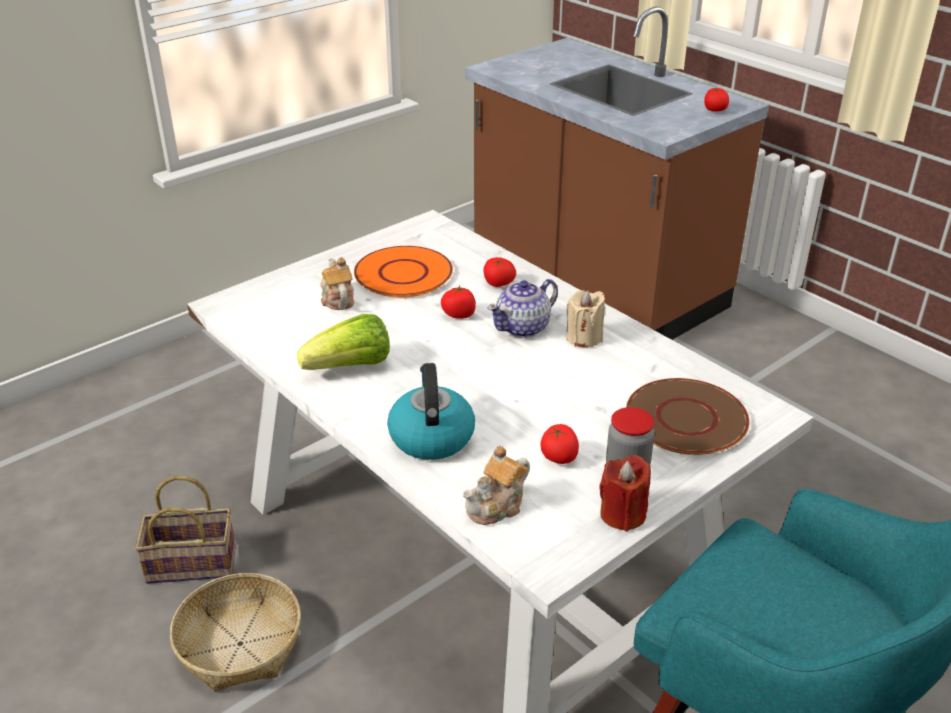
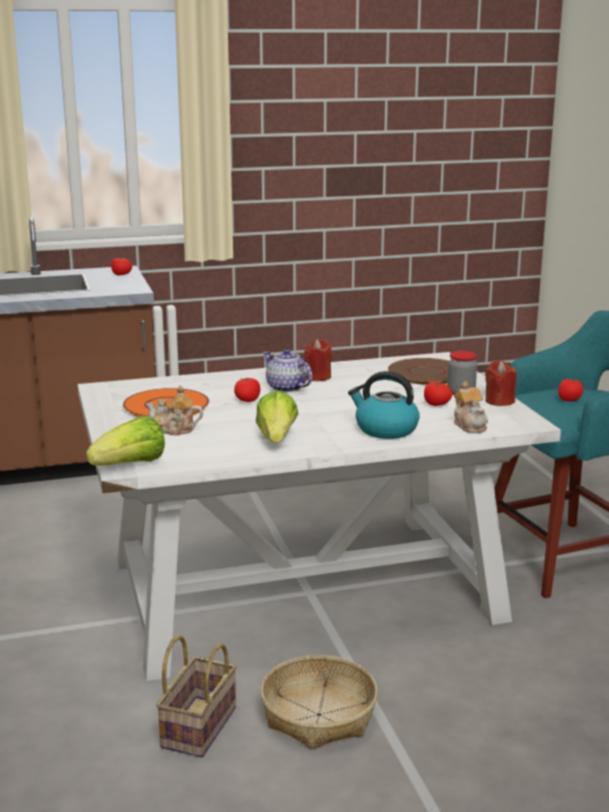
camera: 65 degrees left, 15 degrees down
(228, 306) = (131, 465): none -> lettuce
(498, 284) = (221, 384): tomato -> tomato (569, 399)
(523, 327) = (286, 388): teapot -> teapot turned 150 degrees clockwise
(584, 338) = (317, 377): beige candle -> red candle

